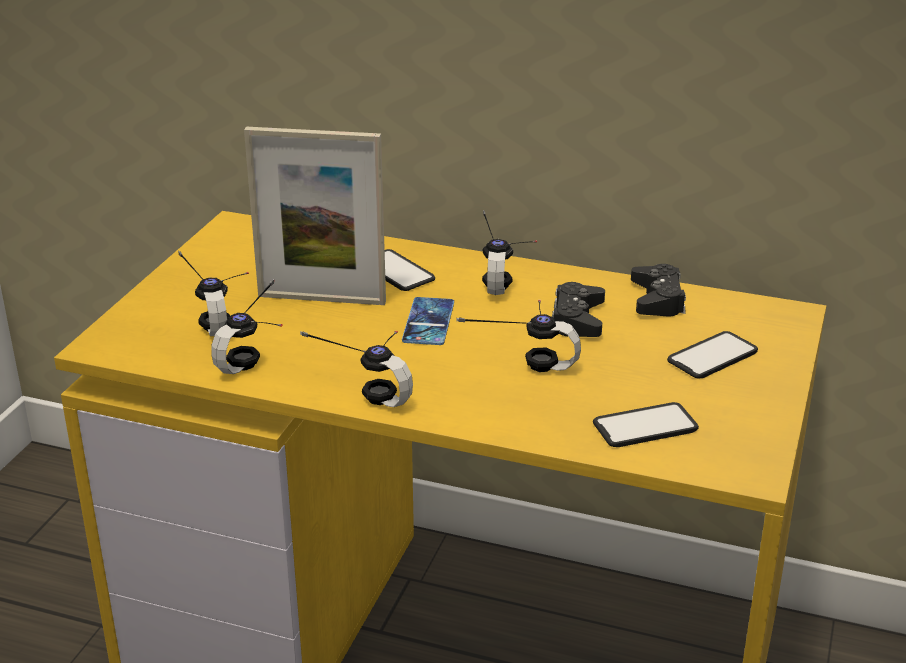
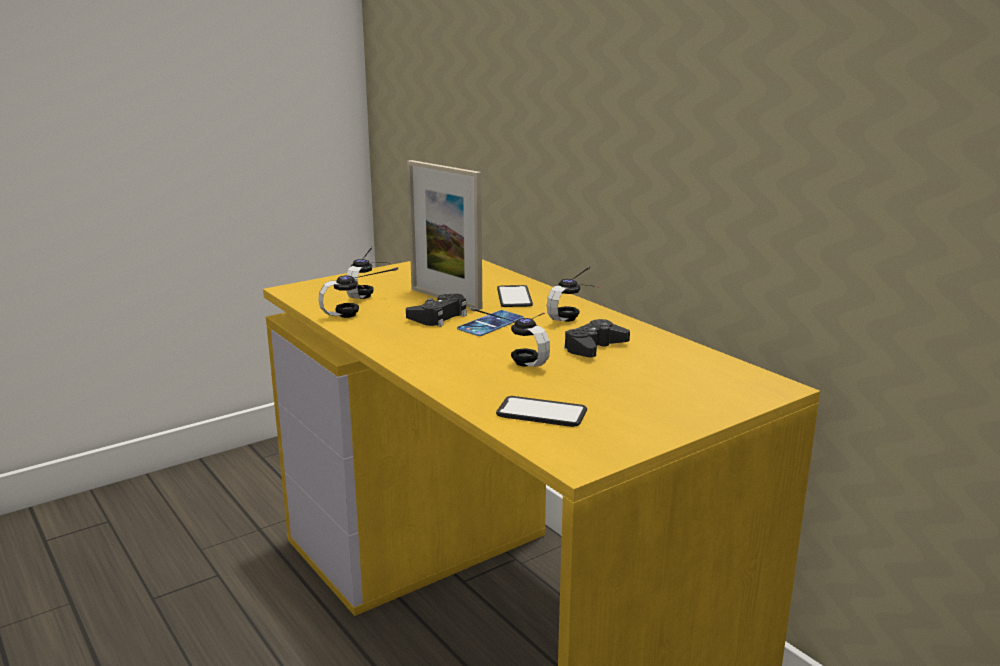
camera: 35 degrees right, 10 degrees down
(370, 387) = (398, 343): headphones -> none
(657, 299) = (675, 352): black game controller -> black game controller (439, 317)
(712, 356) = (664, 392): phone -> none

